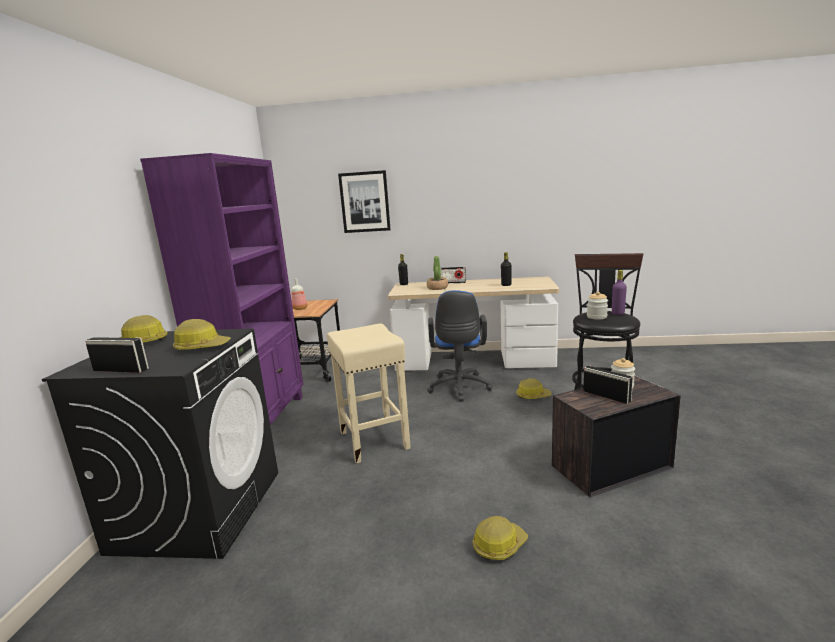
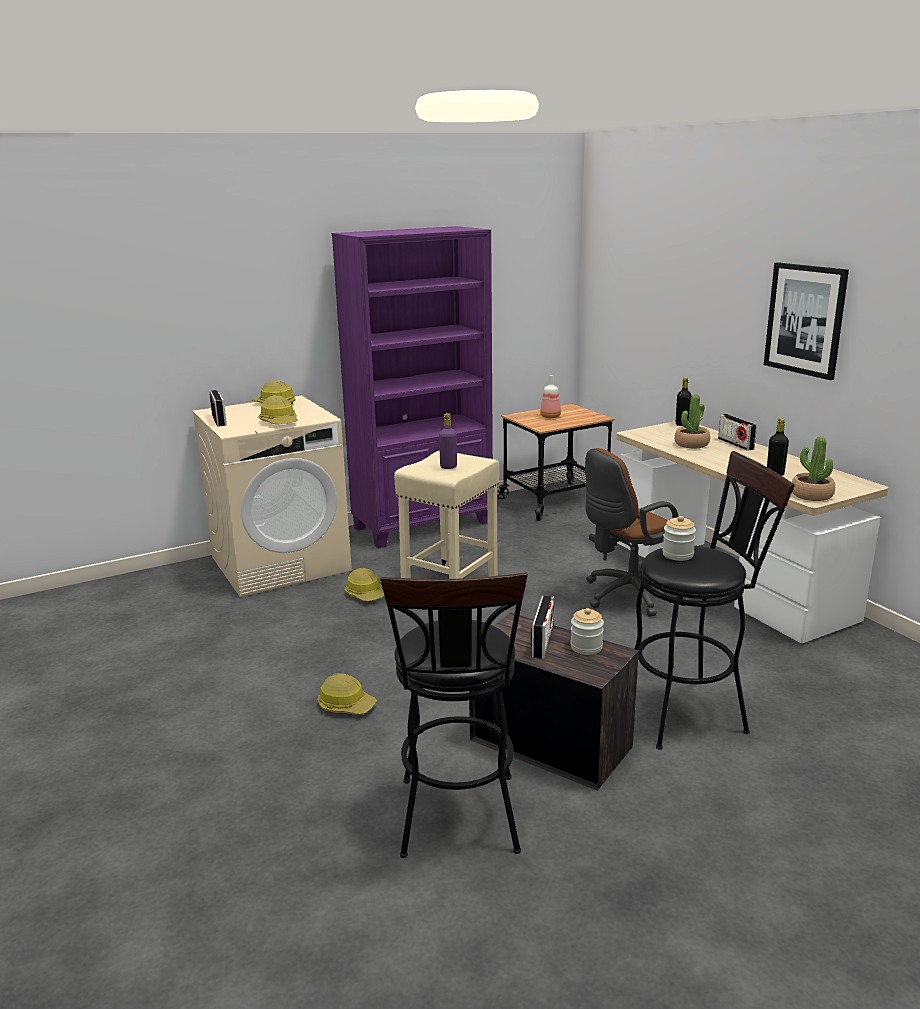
camera: 55 degrees right, 5 degrees up
(199, 509) = (281, 564): black washing machine -> beige washing machine
(365, 202) = (668, 286): picture -> picture (805, 319)
(459, 389) = (626, 596): blue office chair -> brown office chair
(533, 396) = (675, 649): hard hat -> hard hat (365, 594)
(543, 285) = (811, 495): none -> potted plant
(618, 313) = (716, 564): purple bottle -> purple bottle (448, 467)
(700, 537) = (459, 824): none -> black stool

